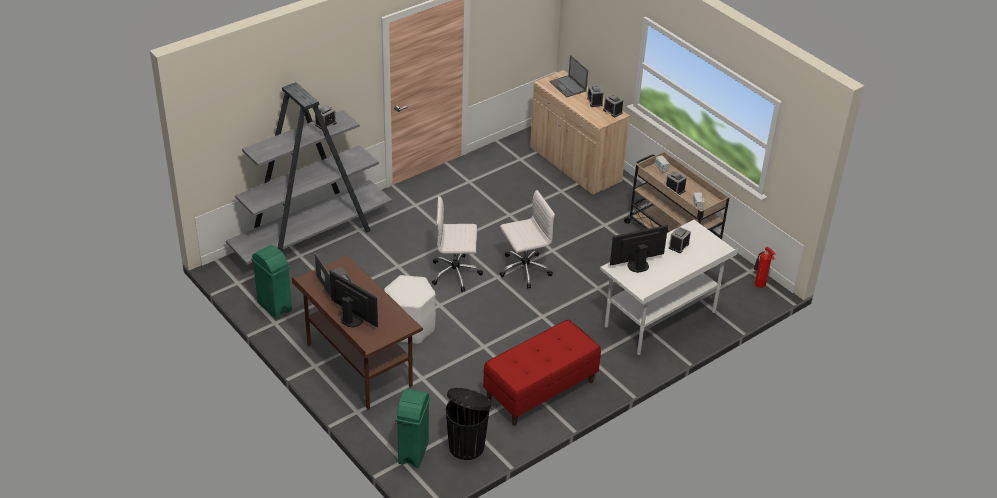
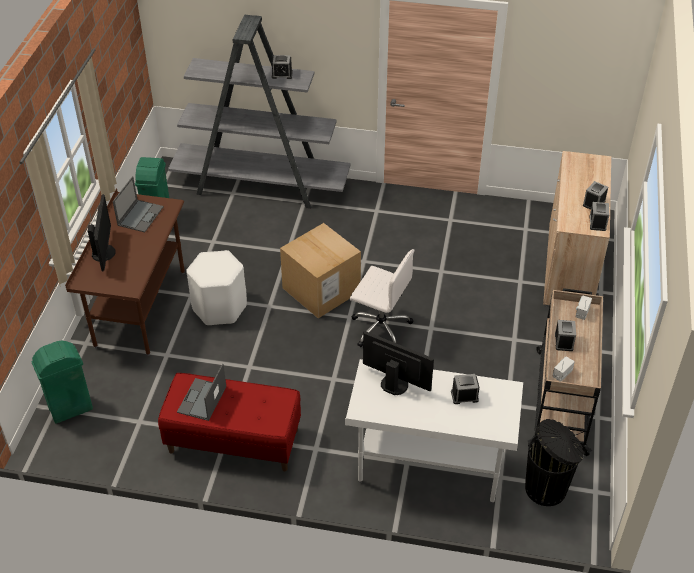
camera: 50 degrees right, 5 degrees up
(456, 274) = (321, 290): white office chair -> cardboard box
(467, 445) = (113, 437): black trash can -> black trash can (547, 488)
(568, 86) = (589, 174): laptop -> laptop (202, 400)
(759, 285) = (585, 513): fire extinguisher -> none

